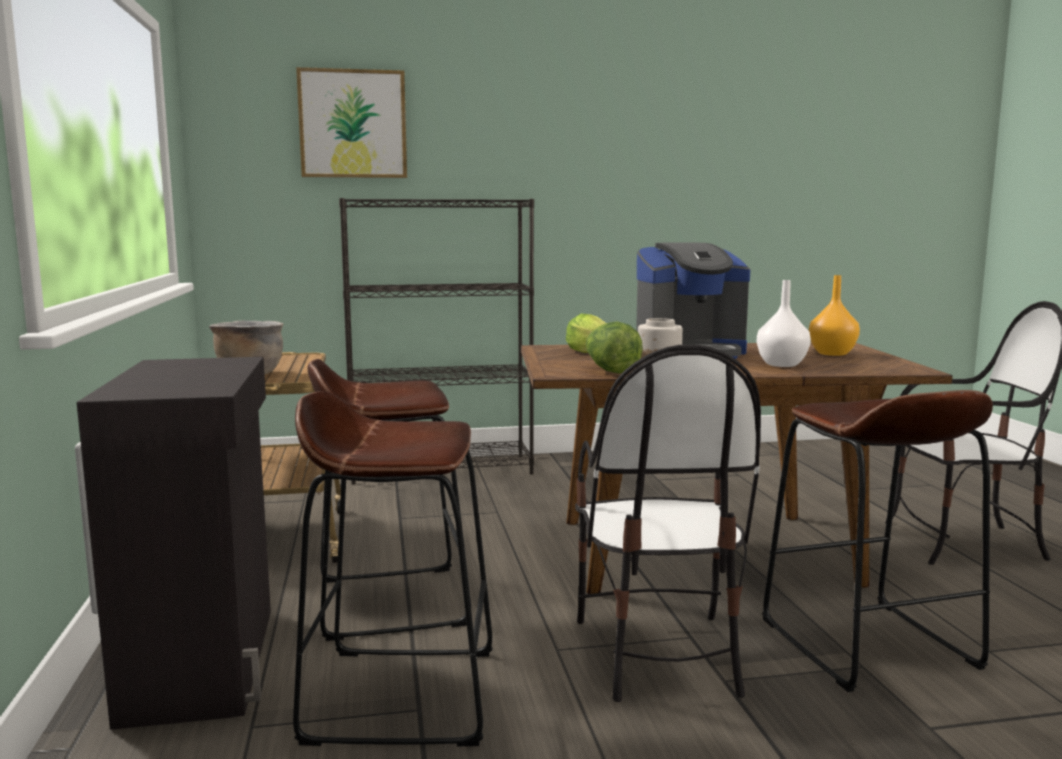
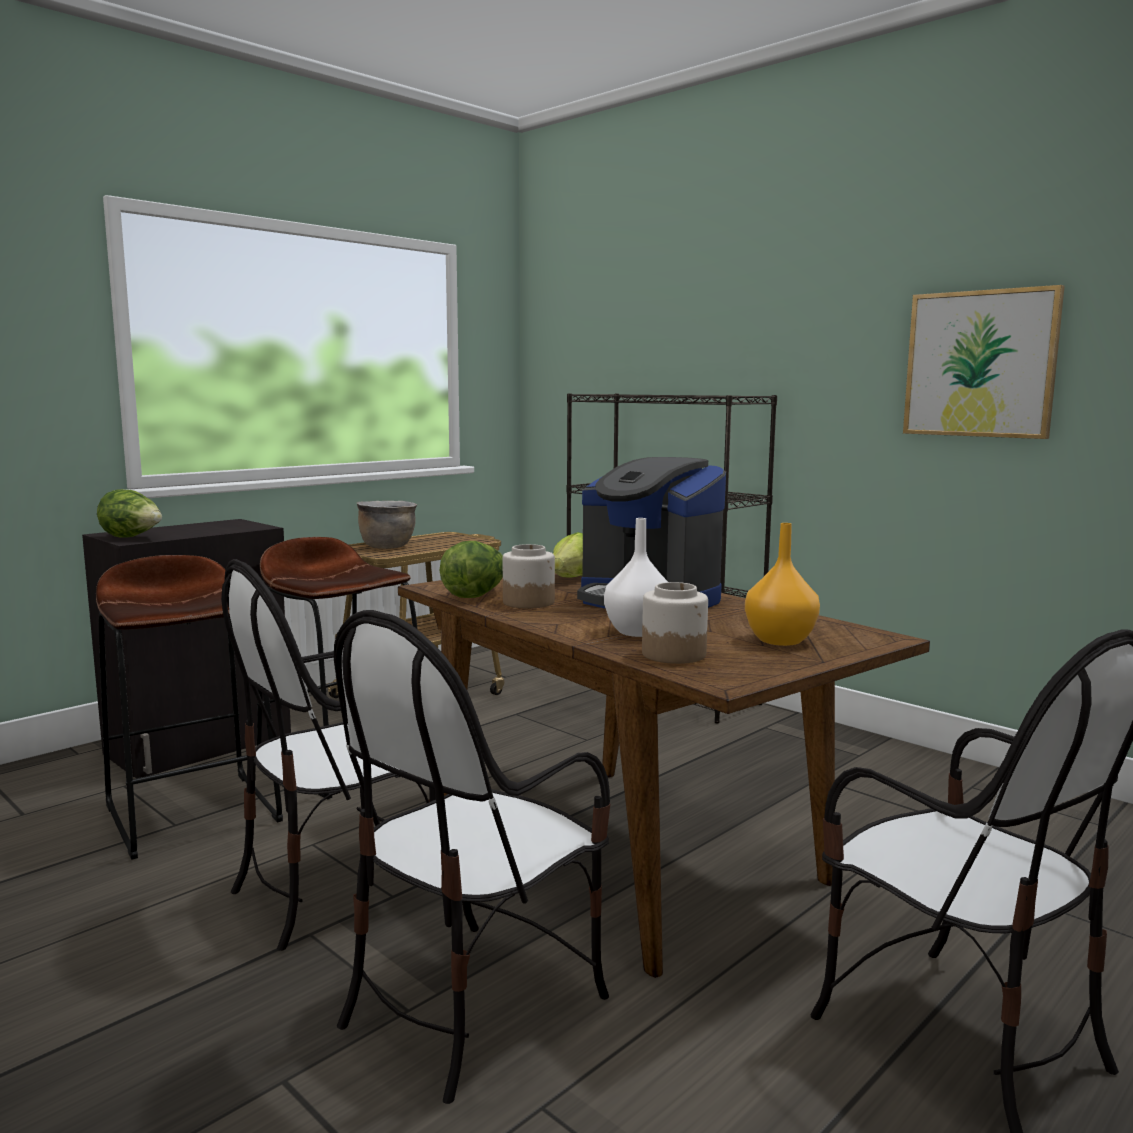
camera: 55 degrees right, 0 degrees up
(183, 389) = (132, 537): none -> lettuce
(353, 124) = (631, 316): picture -> picture (980, 364)
(847, 367) = (674, 654): none -> jar
(867, 644) = (472, 1004): brown stool -> chair

